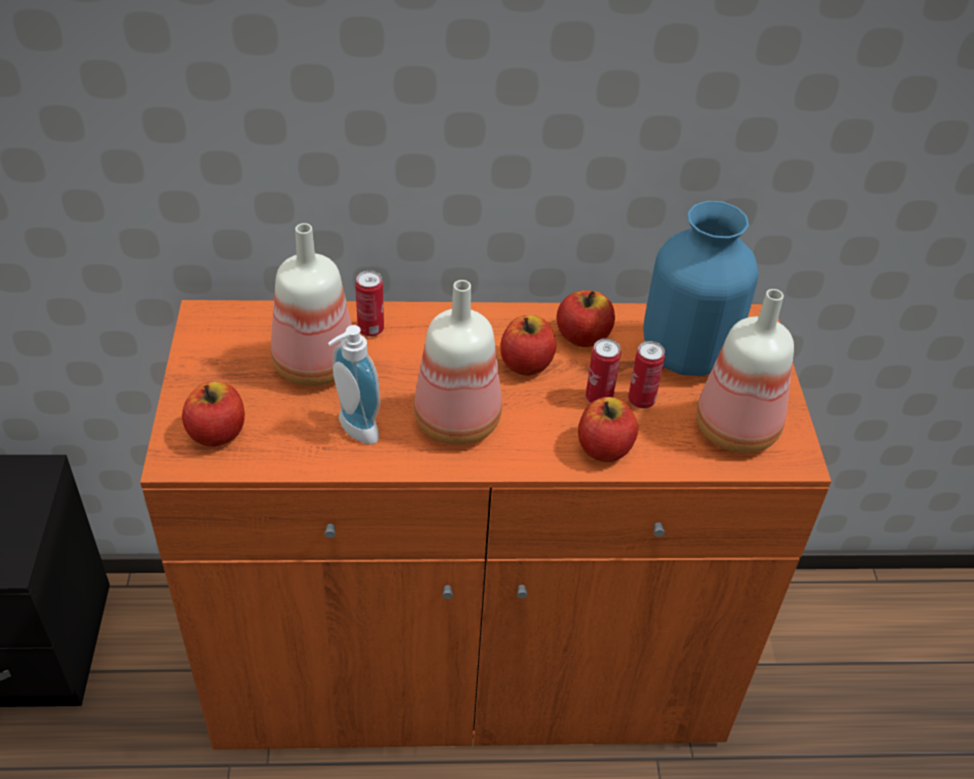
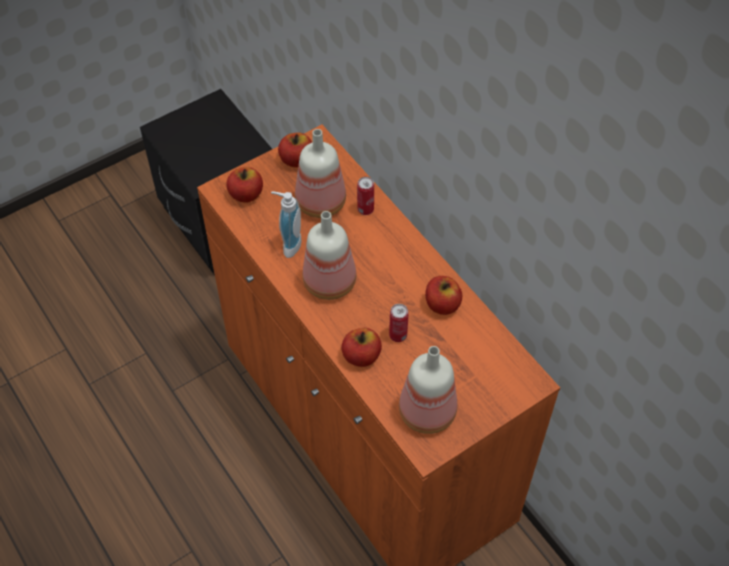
camera: 60 degrees right, 10 degrees up
(526, 364) = (397, 290): apple -> apple (296, 160)
(641, 400) = (412, 356): can -> none
(686, 353) = (472, 360): blue vase -> none

